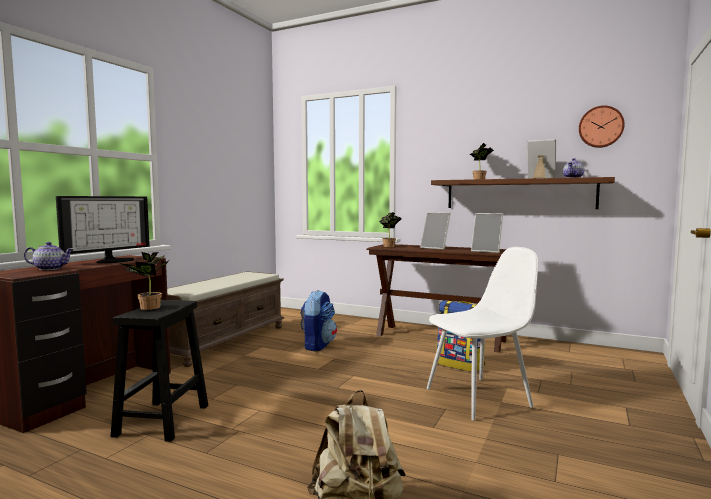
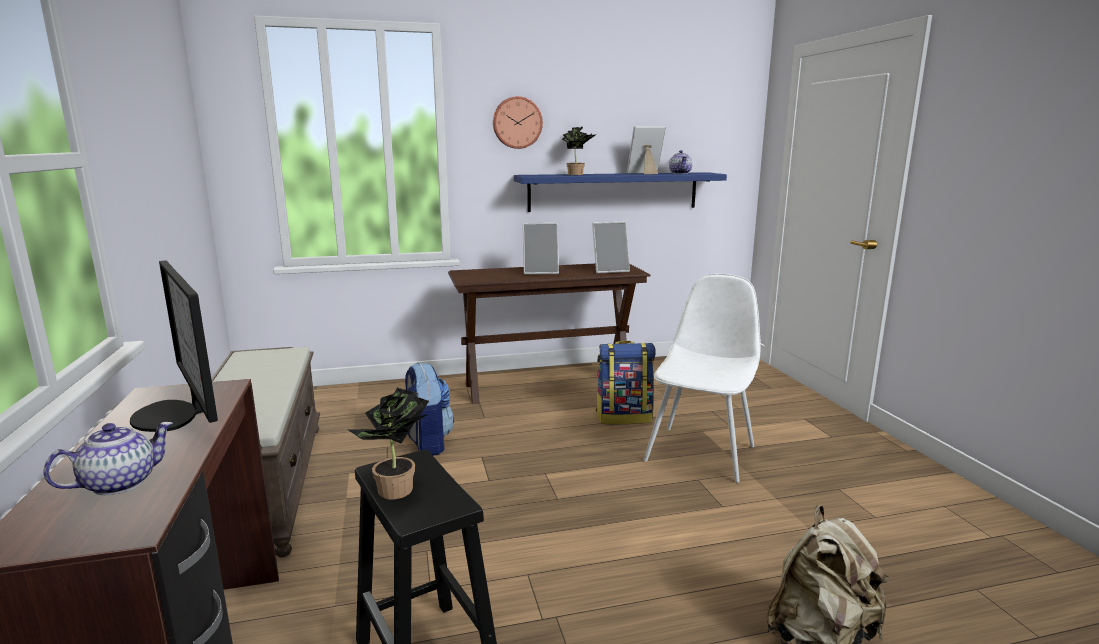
camera: 40 degrees left, 10 degrees up
(114, 260) = (176, 414): monitor -> monitor turned 150 degrees clockwise
(390, 246) = (479, 277): potted plant -> none
(519, 194) = (614, 191): brown shelf -> blue shelf
(601, 127) = (698, 112): wall clock -> wall clock (517, 122)

